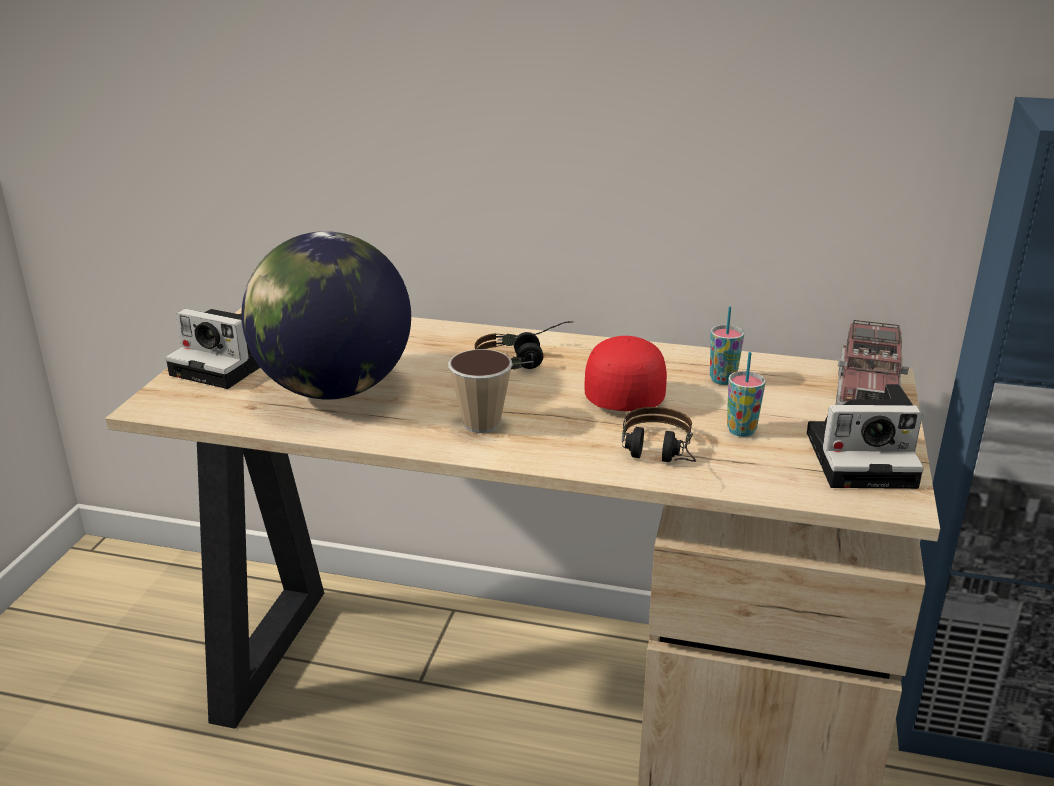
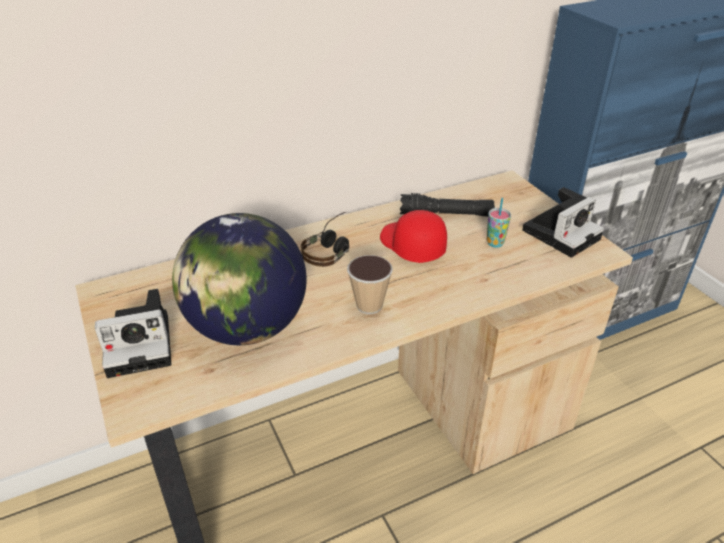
camera: 40 degrees left, 10 degrees up
(657, 457) = (482, 279): headphones -> none
(722, 380) = (446, 215): cup -> black flashlight
(867, 392) = (514, 193): toy truck -> none

